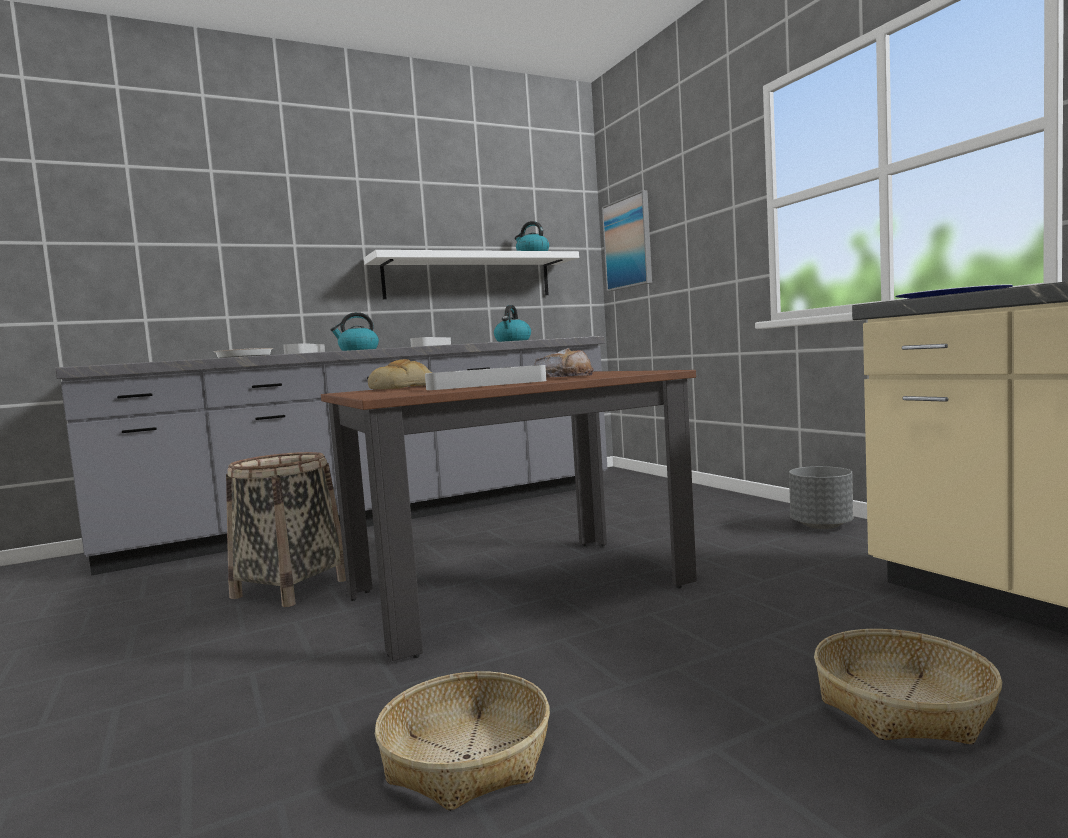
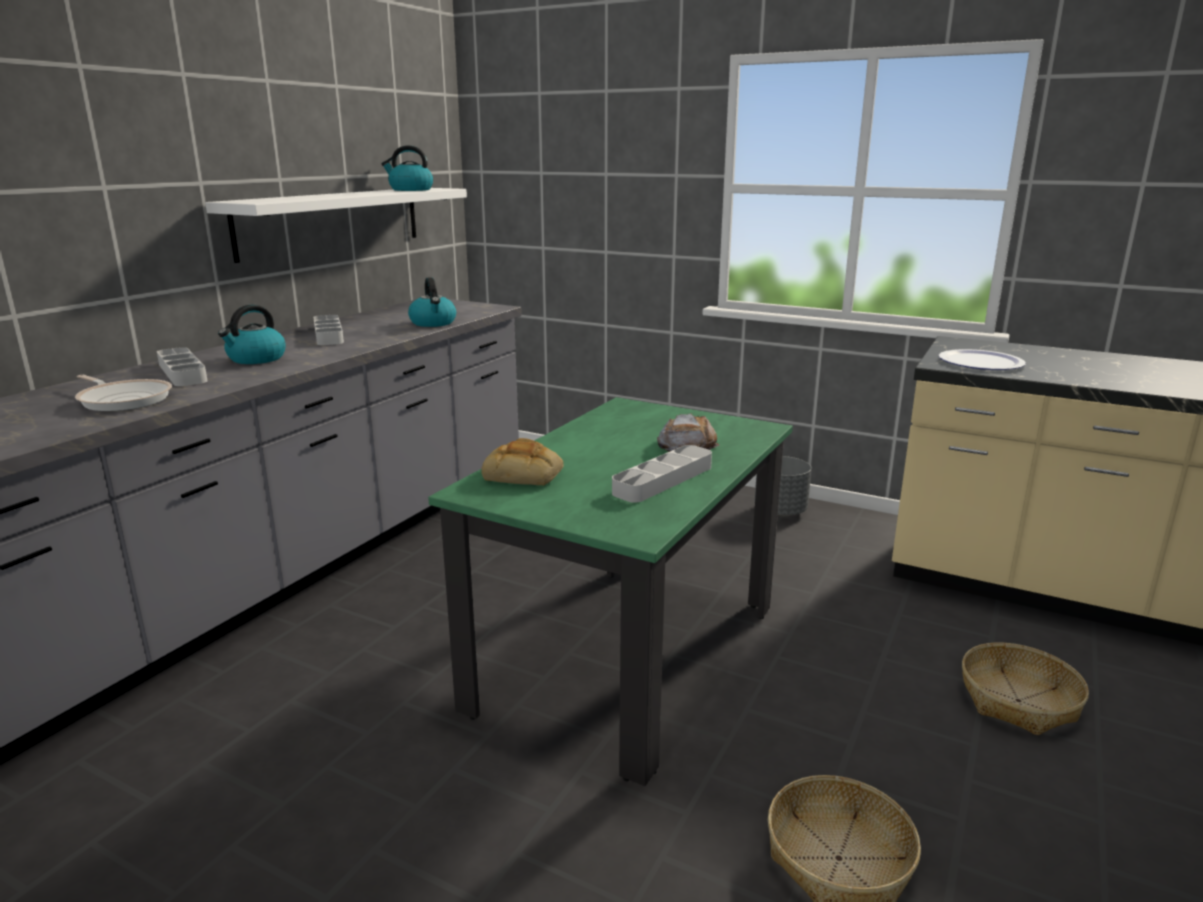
camera: 35 degrees left, 15 degrees up
(290, 588) = (363, 722): basket -> none
(517, 589) = (628, 656): brown dining table -> green dining table
(628, 243) = (513, 177): picture -> none

